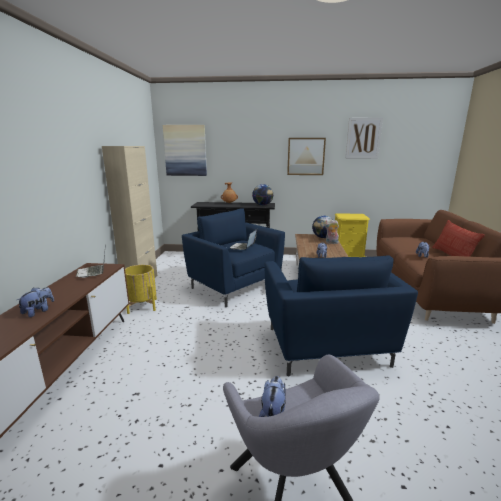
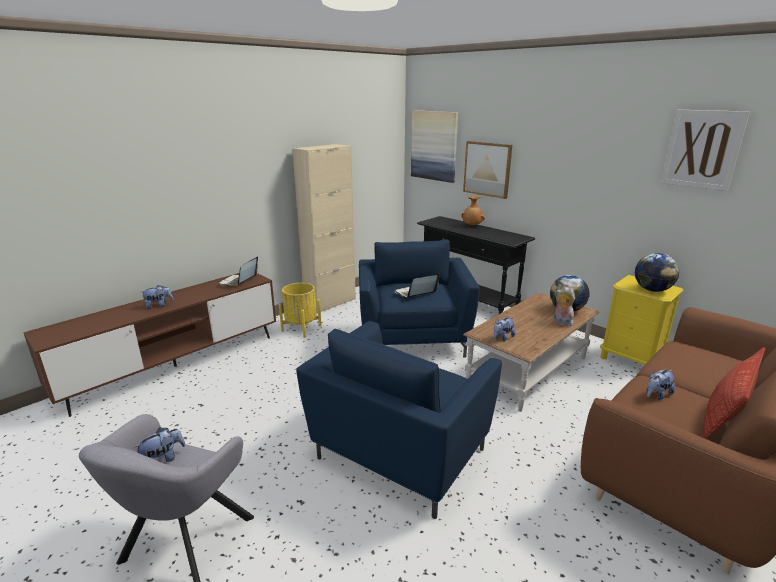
camera: 40 degrees right, 5 degrees up
(262, 205) = (506, 238): globe -> globe (652, 290)
(306, 156) = (591, 171): picture -> picture (487, 169)

